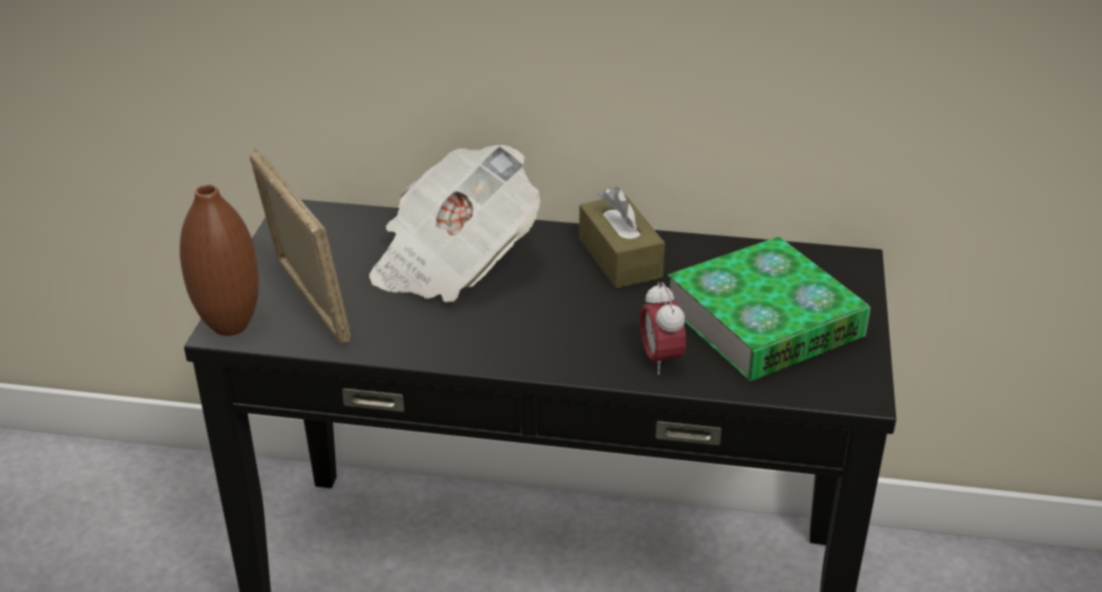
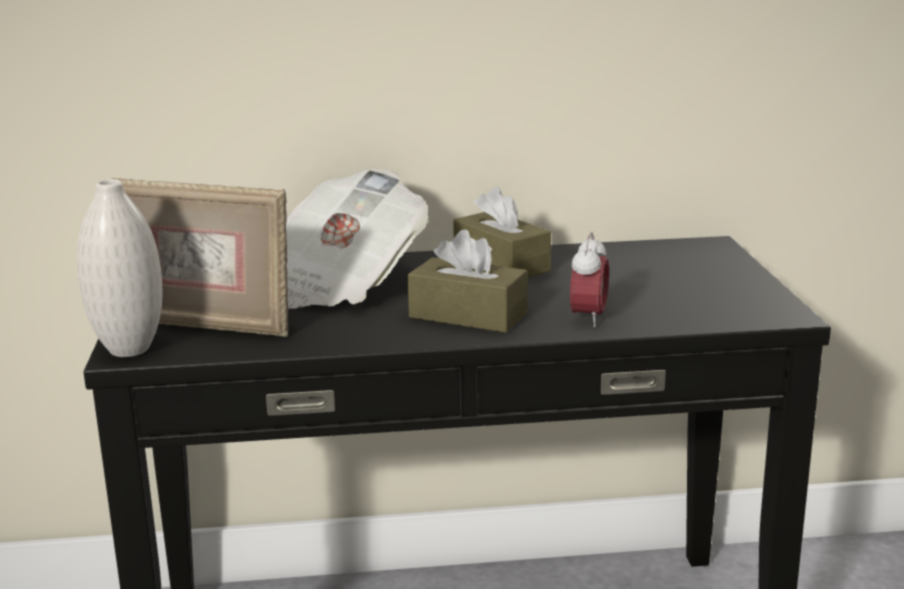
camera: 15 degrees left, 15 degrees down
(230, 326) = (129, 350): brown vase -> white vase
(307, 303) = (205, 326): picture frame -> picture frame turned 150 degrees clockwise
(548, 333) = (468, 315): none -> brown tissue box
(660, 359) = (588, 318): alarm clock -> alarm clock turned 135 degrees counterclockwise
(764, 321) = (664, 285): book -> none

